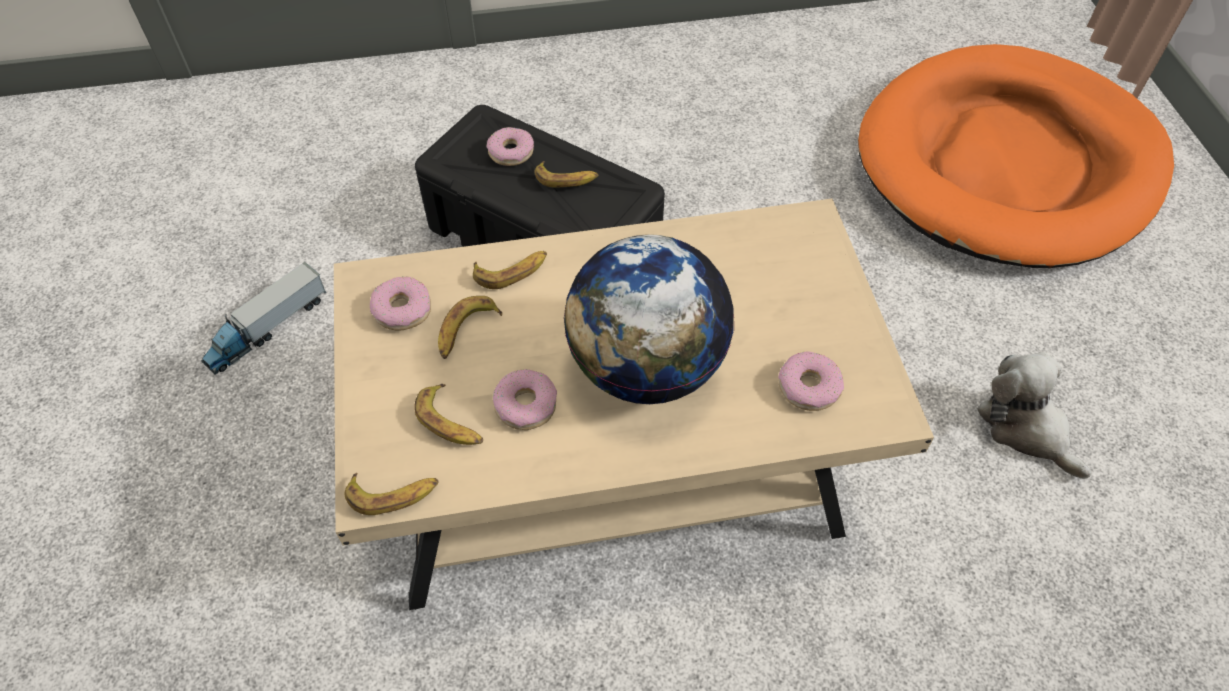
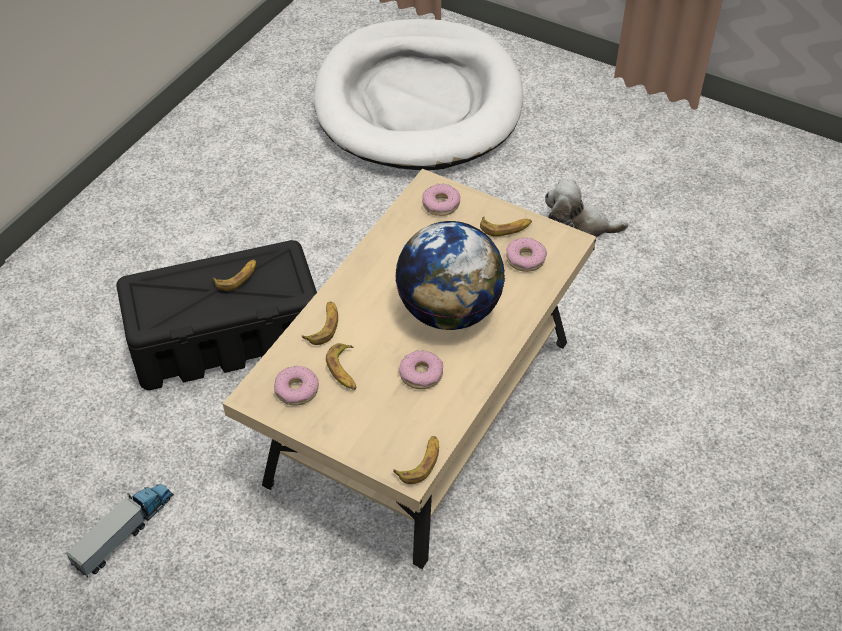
camera: 50 degrees left, 5 degrees down
(267, 329) = (125, 532): toy truck -> toy truck turned 135 degrees counterclockwise
(450, 422) = (399, 412): banana -> banana (506, 228)
(511, 152) = (182, 289): donut -> donut (440, 204)
(1007, 163) = (418, 102): orange dog bed -> white dog bed

